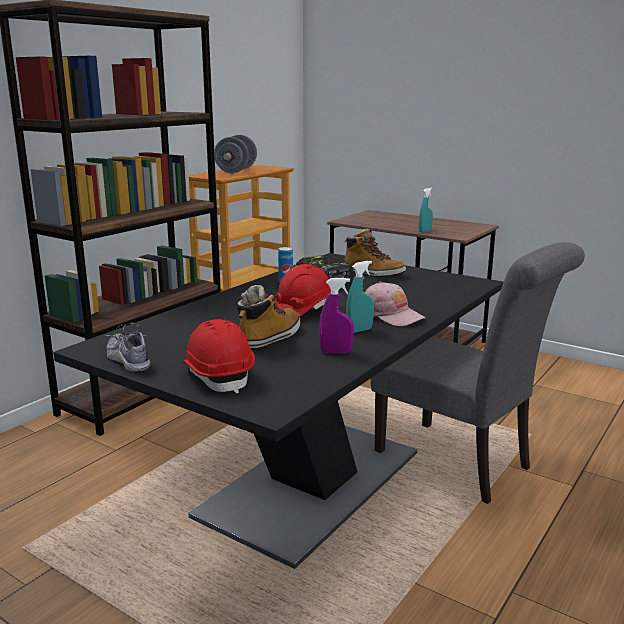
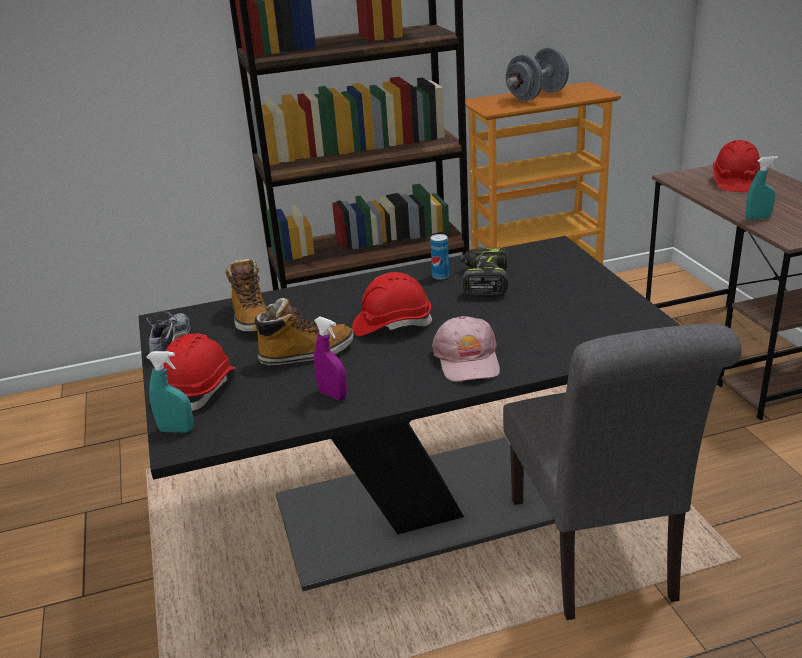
camera: 40 degrees right, 10 degrees up
(359, 330) = (400, 372): turquoise spray bottle -> turquoise spray bottle (176, 430)
(372, 273) = (558, 284): boot -> boot (251, 318)
(381, 219) = (734, 182): none -> red hard hat

